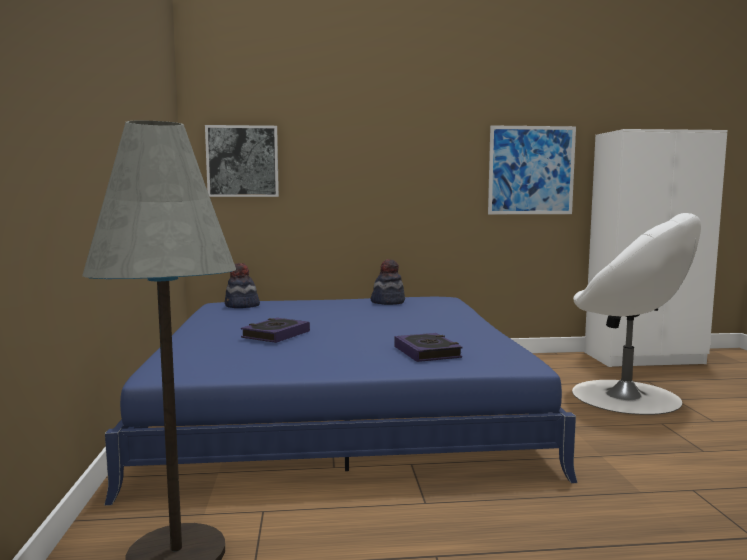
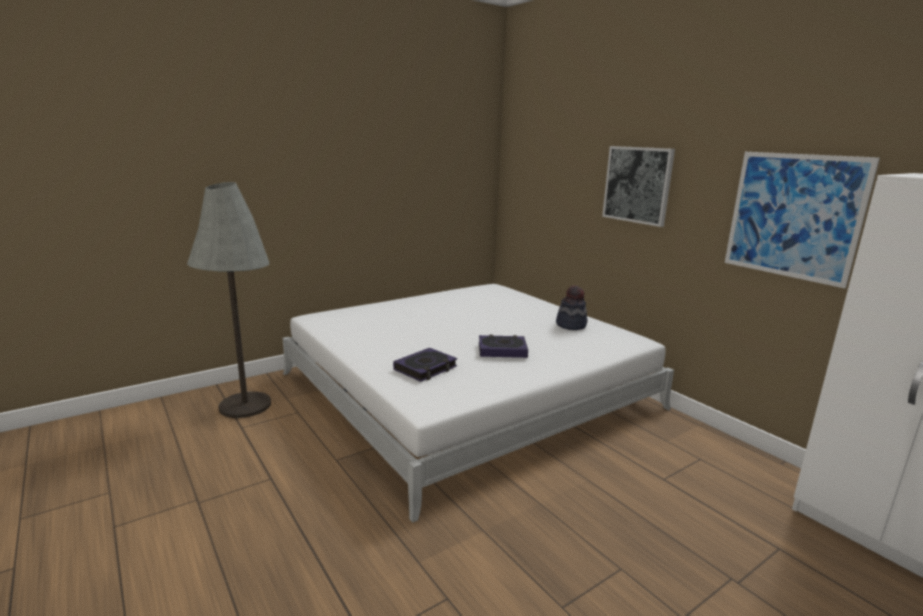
camera: 60 degrees right, 10 degrees up
(242, 161) = (530, 175): picture -> picture (637, 185)
(242, 306) = (492, 292): hat -> none
(275, 335) = (417, 318): book -> book (502, 350)
(339, 407) = (466, 390): blue bed -> white bed
(627, 396) = (686, 534): white armchair -> none

